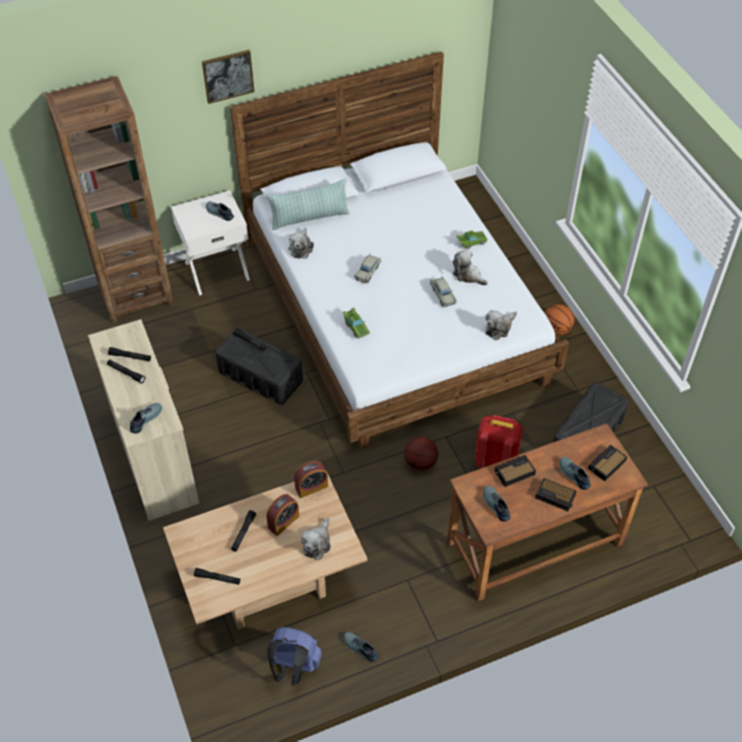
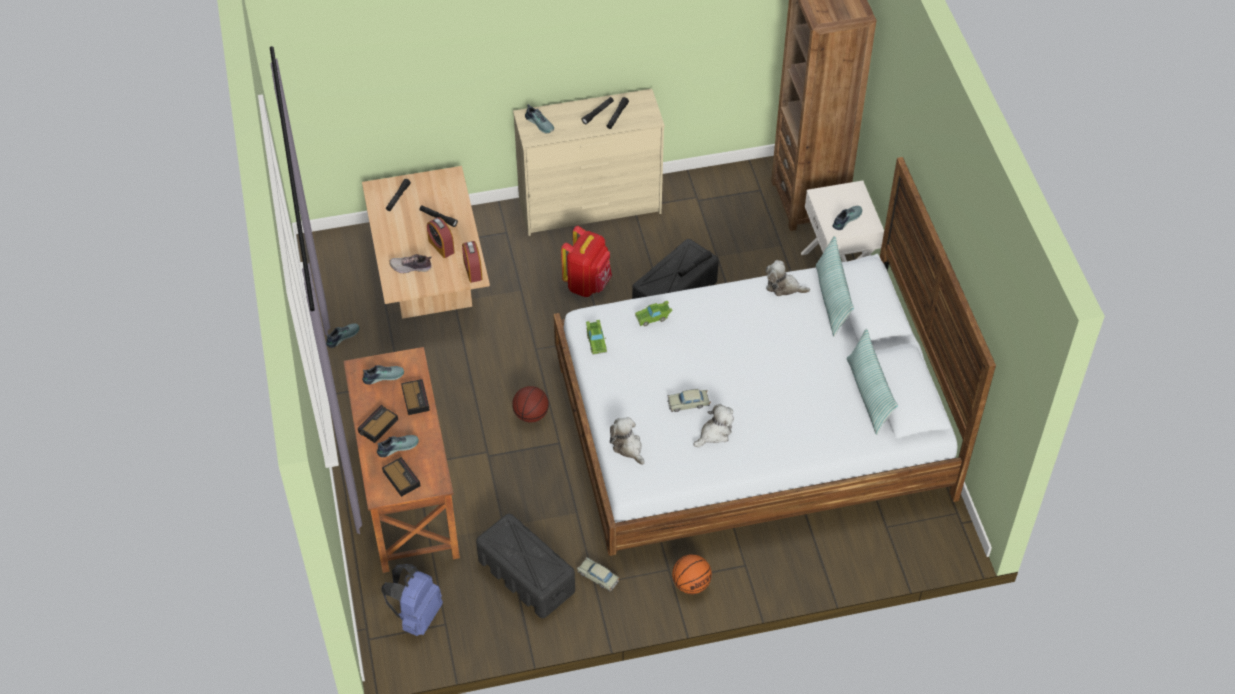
camera: 100 degrees right, 0 degrees up
(228, 76) = (912, 130): picture -> none
(294, 667) = (340, 288): blue backpack -> blue backpack (416, 615)
(317, 543) = (411, 267): plush toy -> shoe
(368, 271) = (736, 340): beige toy car -> beige toy car (598, 577)
(403, 191) = (868, 395): none -> pillow
(471, 243) = (768, 446): green toy car -> green toy car (596, 341)
(495, 459) = (518, 481): red backpack -> red backpack (587, 284)

